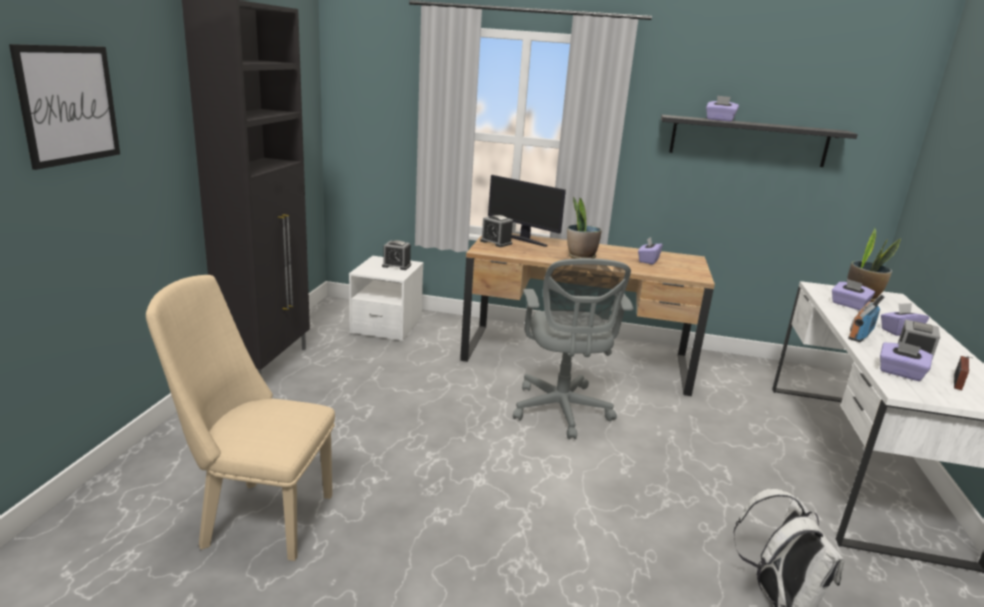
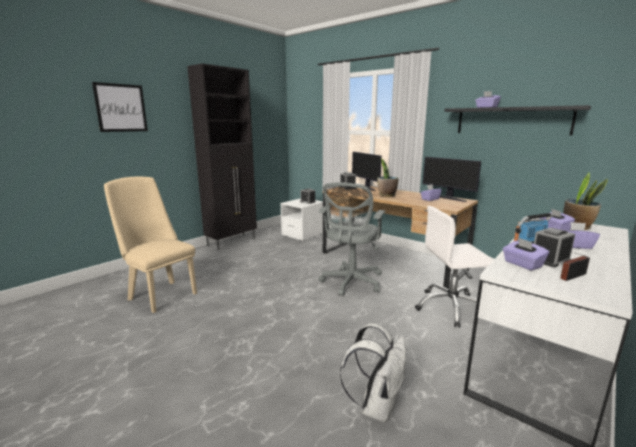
camera: 30 degrees right, 5 degrees down
(665, 255) = (448, 198): none -> monitor
(719, 424) = (450, 308): none -> white office chair

